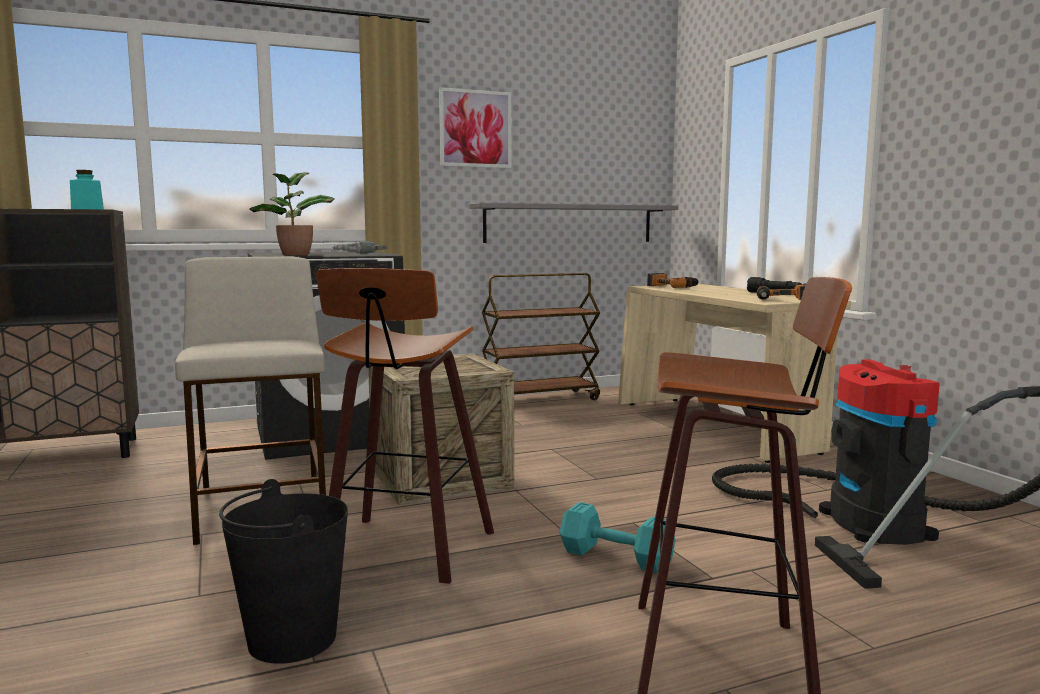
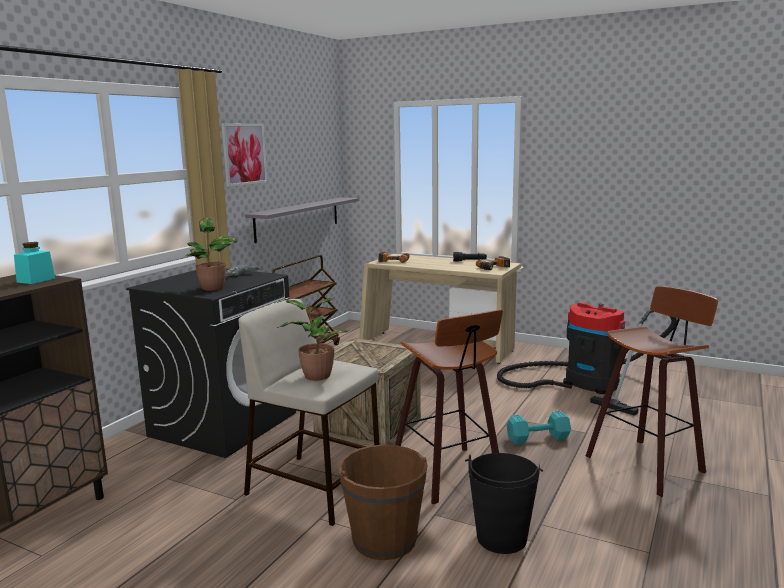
camera: 40 degrees left, 5 degrees up
(195, 578) = (384, 540): none -> brown bucket
(233, 342) = (315, 376): none -> potted plant

